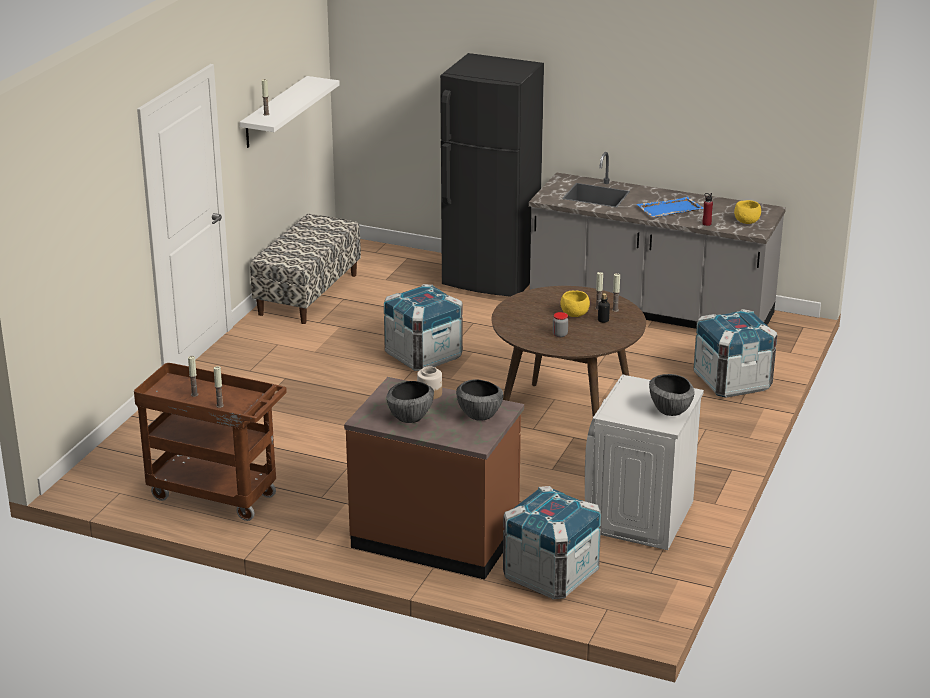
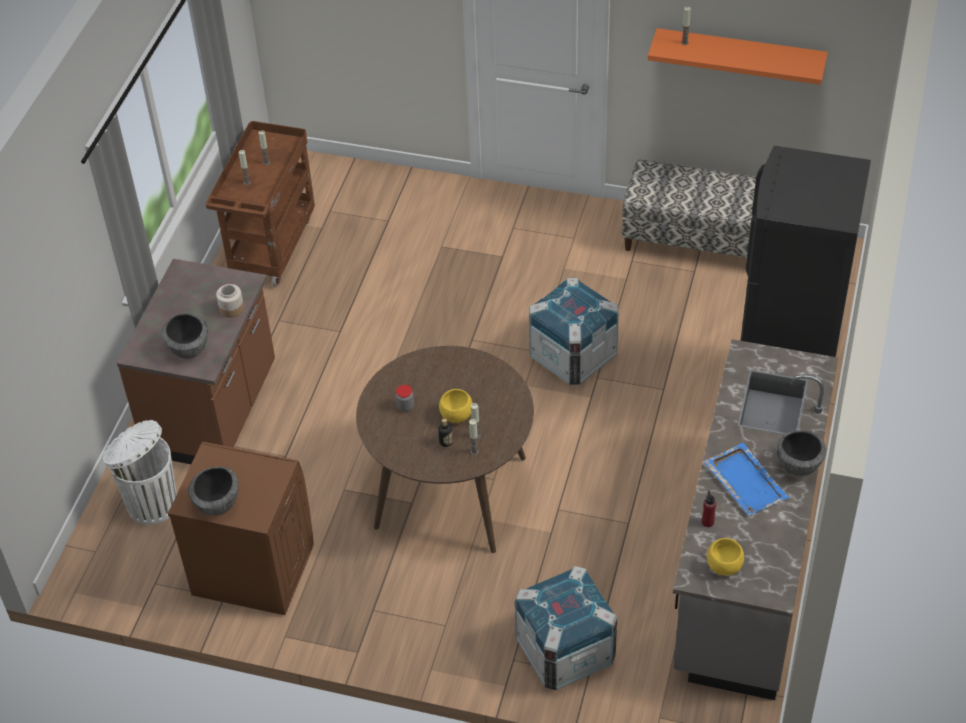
camera: 85 degrees right, 20 degrees up
(275, 112) = (739, 54): white shelf -> orange shelf
(410, 418) = (184, 301): bowl -> bowl (798, 466)
(550, 575) = (151, 504): crate -> white trash can
(639, 518) = (253, 570): white washing machine -> brown washing machine

